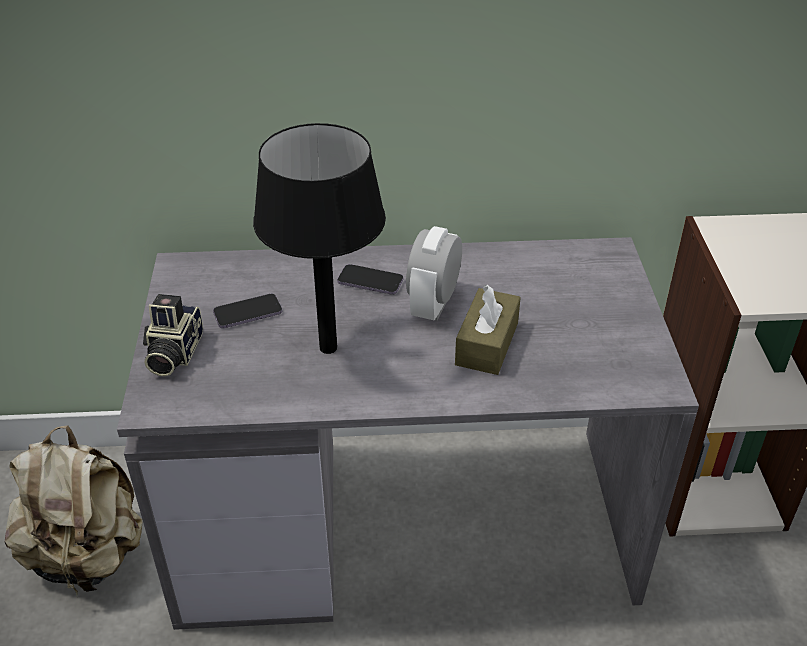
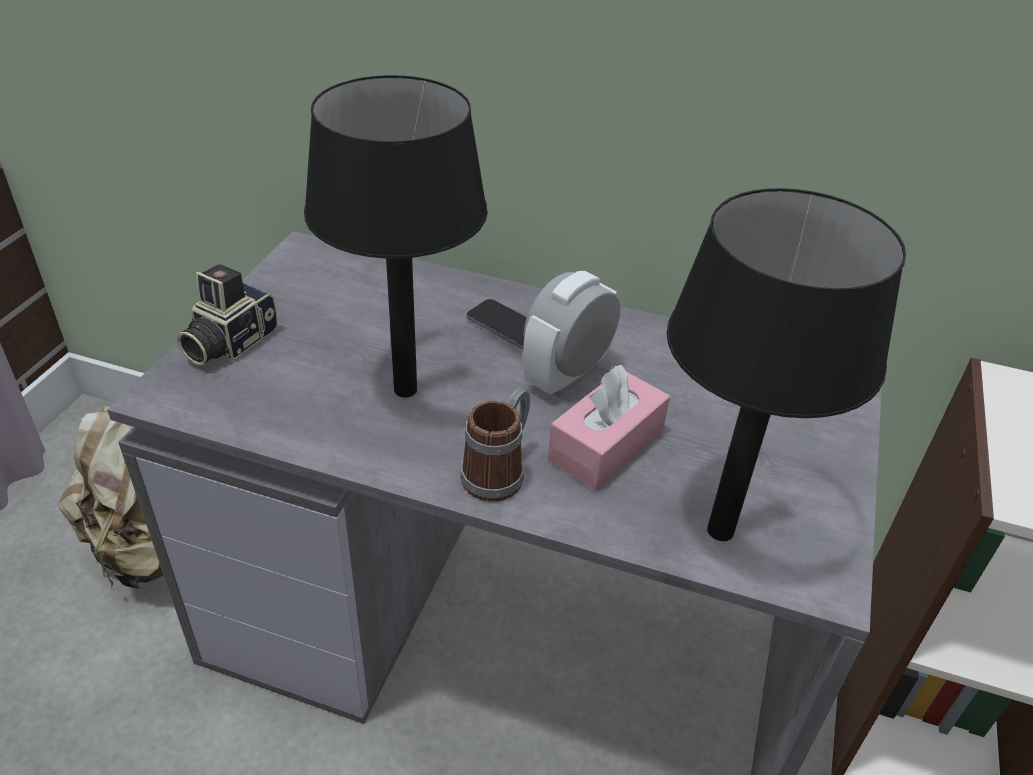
camera: 20 degrees right, 0 degrees up
(248, 313) = (341, 322): phone -> none
(428, 382) = (499, 471): none -> mug
(487, 344) = (606, 446): brown tissue box -> pink tissue box
(586, 375) = (719, 531): none -> black table lamp

